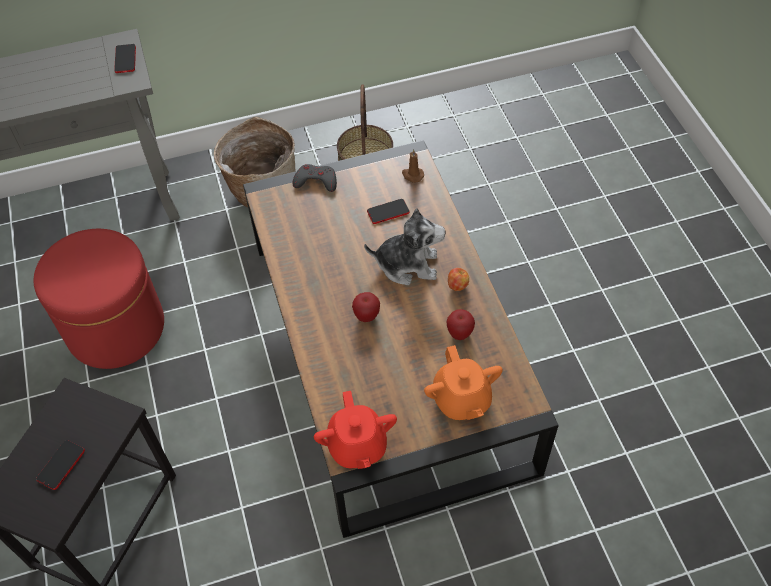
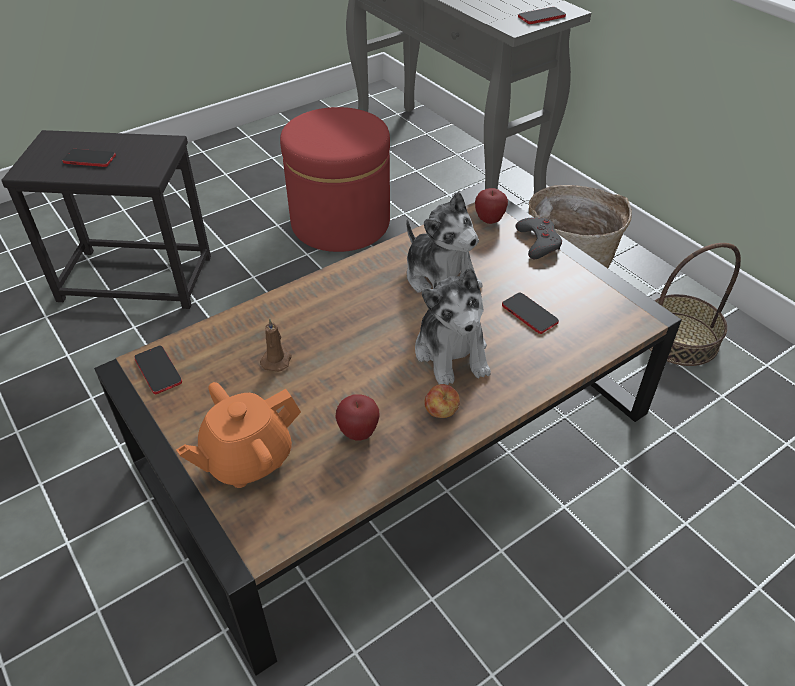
camera: 70 degrees right, 10 degrees down
(330, 249) = (441, 278): none -> plush toy
(357, 446) = (158, 370): red teapot -> phone
(366, 316) = (352, 333): apple -> apple (489, 220)
(412, 175) = (608, 322): brown candle -> brown candle (277, 360)

